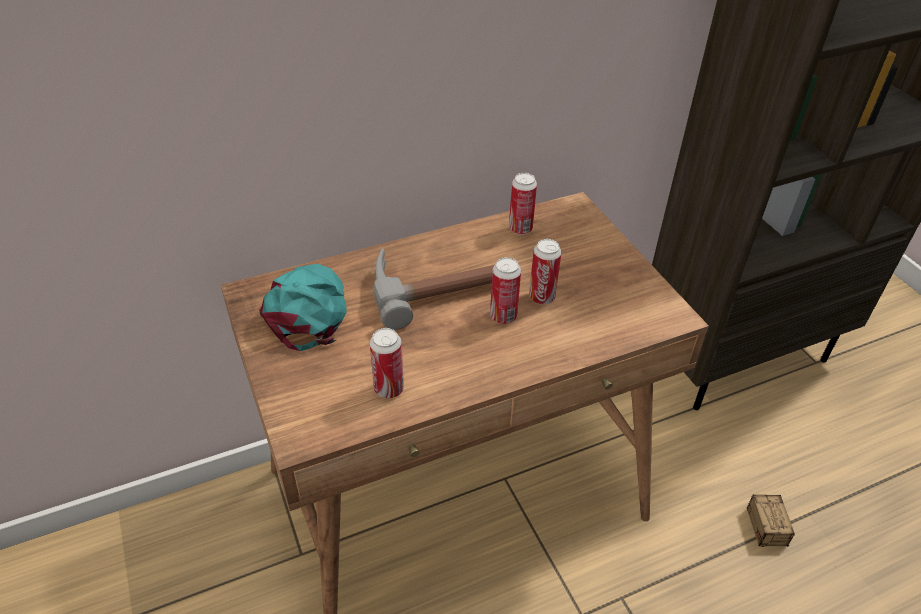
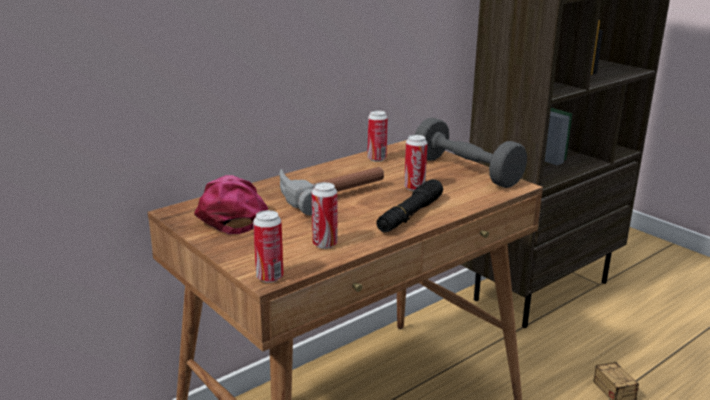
camera: 15 degrees left, 20 degrees down
(307, 310) = (231, 215): turquoise cap -> pink cap
(503, 316) = (391, 199): can -> can (269, 277)
(512, 352) = (410, 215): none -> black flashlight
(622, 275) = (466, 171): none -> grey dumbbell

